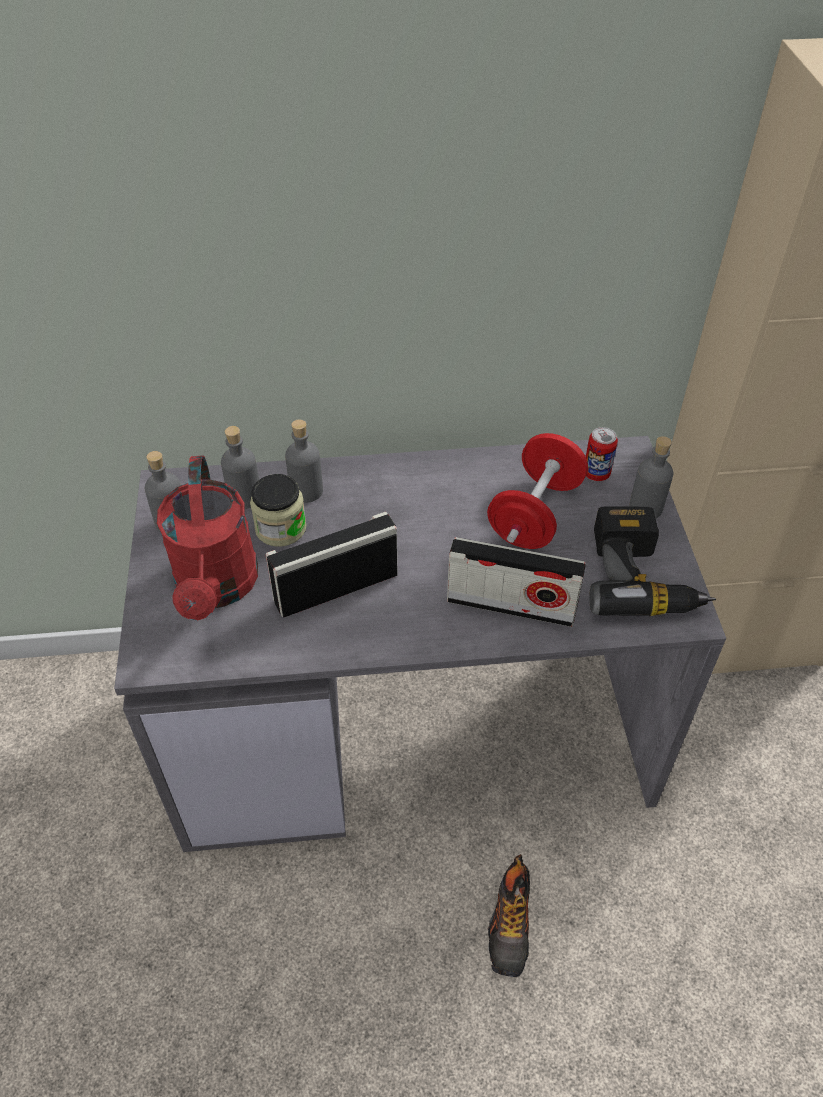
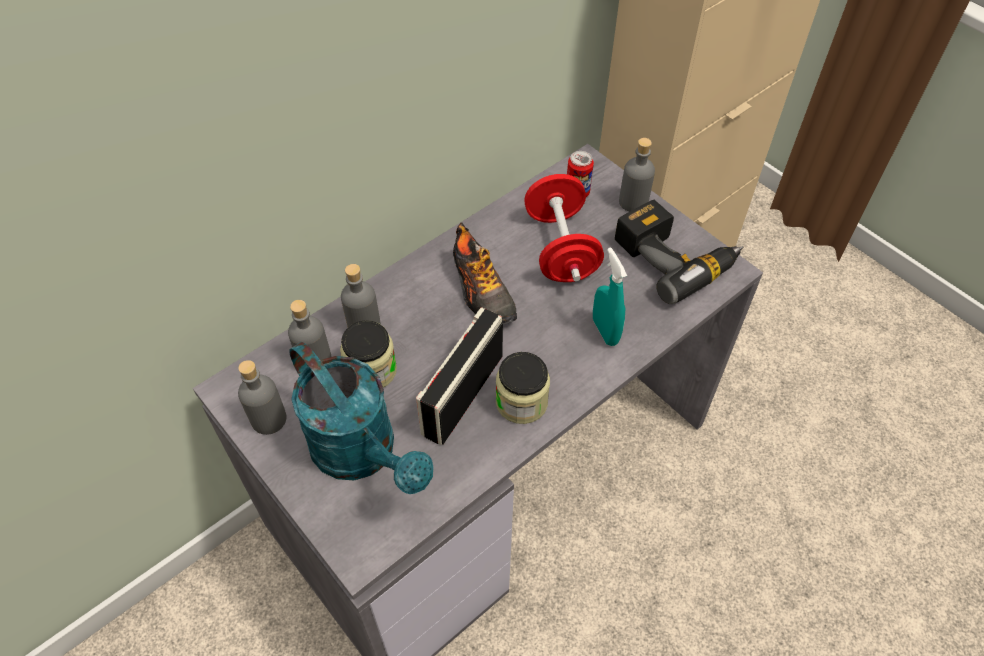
camera: 35 degrees left, 5 degrees up
(217, 588) = (363, 453): red watering can -> turquoise watering can
(380, 622) = (521, 402): none -> jar
(510, 923) = (671, 572): shoe -> shoe (481, 291)
(511, 605) = (605, 331): radio -> turquoise spray bottle

